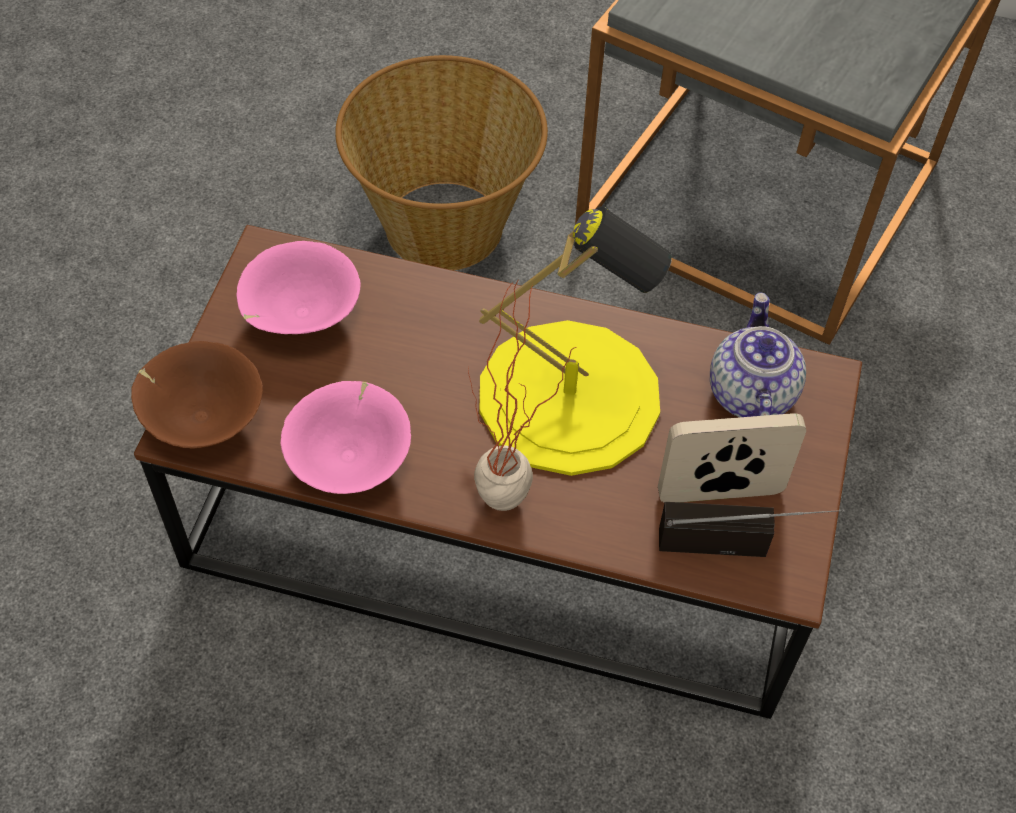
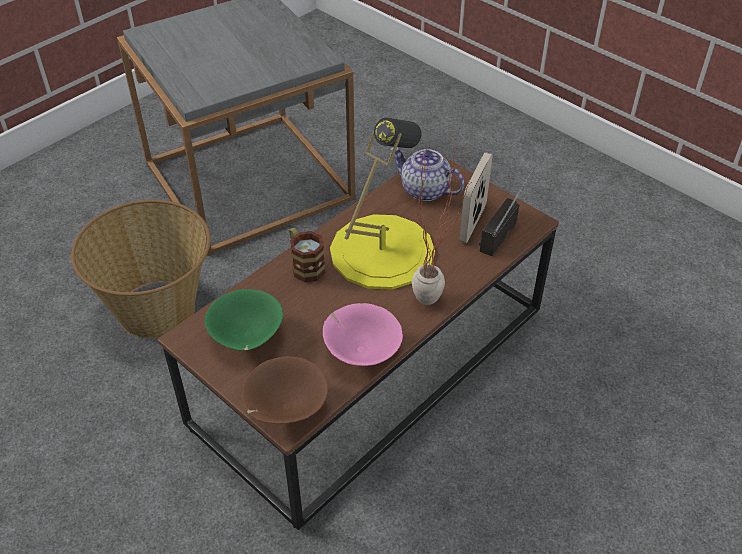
camera: 60 degrees left, 10 degrees down
(300, 316) = (246, 338): pink bowl -> green bowl
(477, 315) = (305, 265): none -> mug

